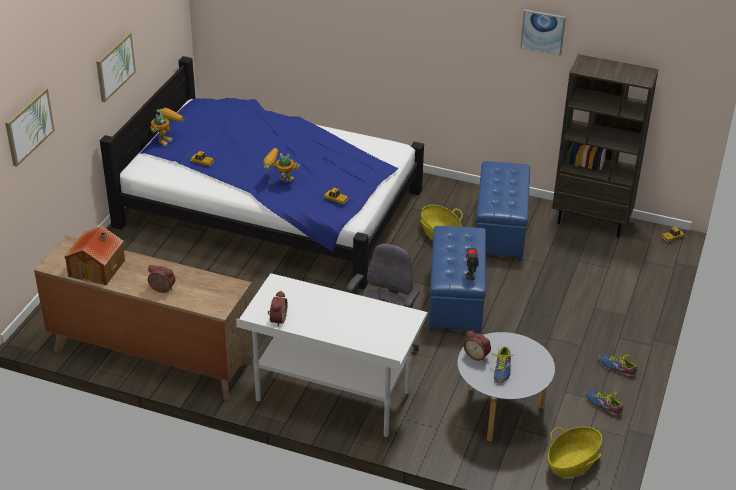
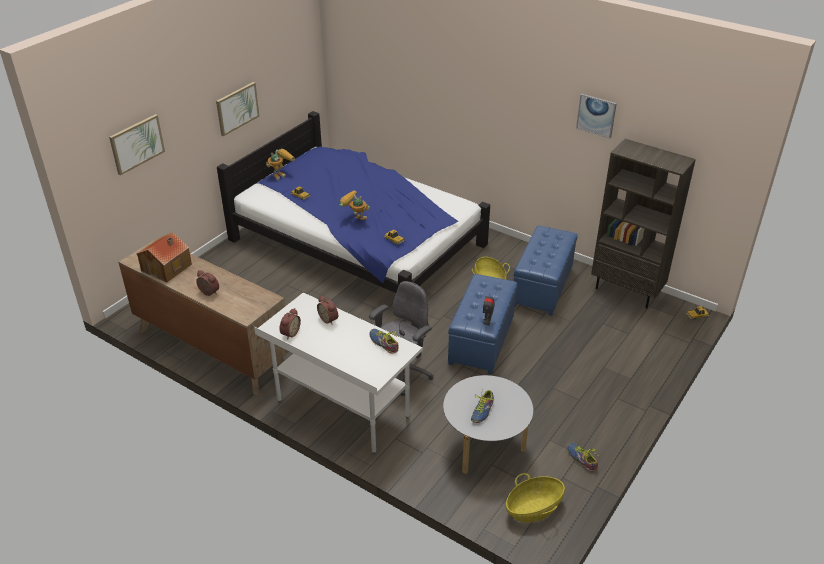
camera: 15 degrees right, 0 degrees up
(477, 355) = (465, 393): alarm clock -> alarm clock (329, 319)
(617, 368) = (606, 426): shoe -> shoe (383, 343)

